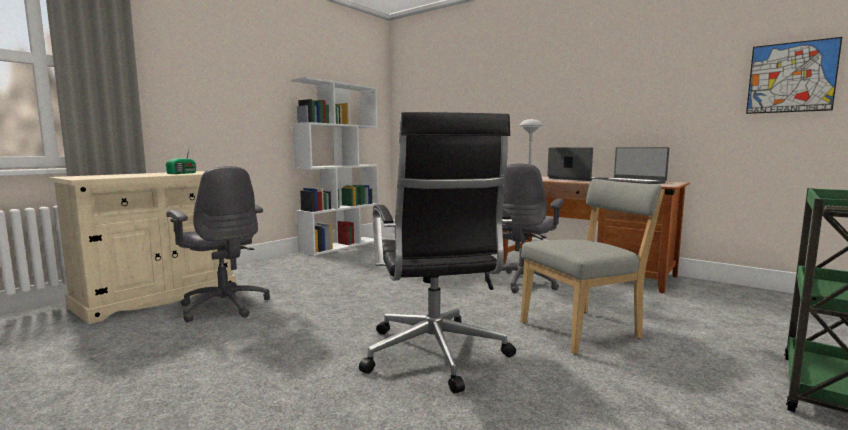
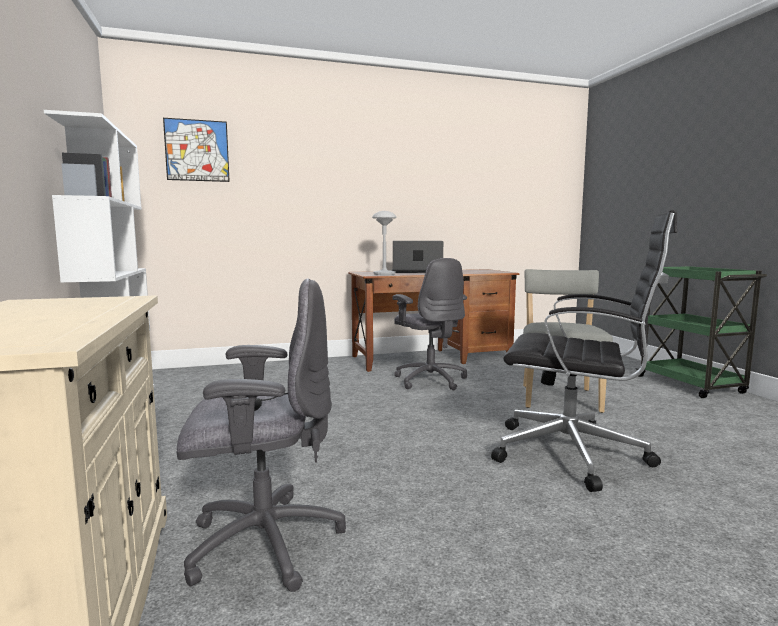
camera: 55 degrees left, 0 degrees up
(183, 173) = (76, 305): radio -> none
(630, 182) = (468, 271): laptop -> none
(791, 77) = (538, 191): picture -> picture (197, 150)

